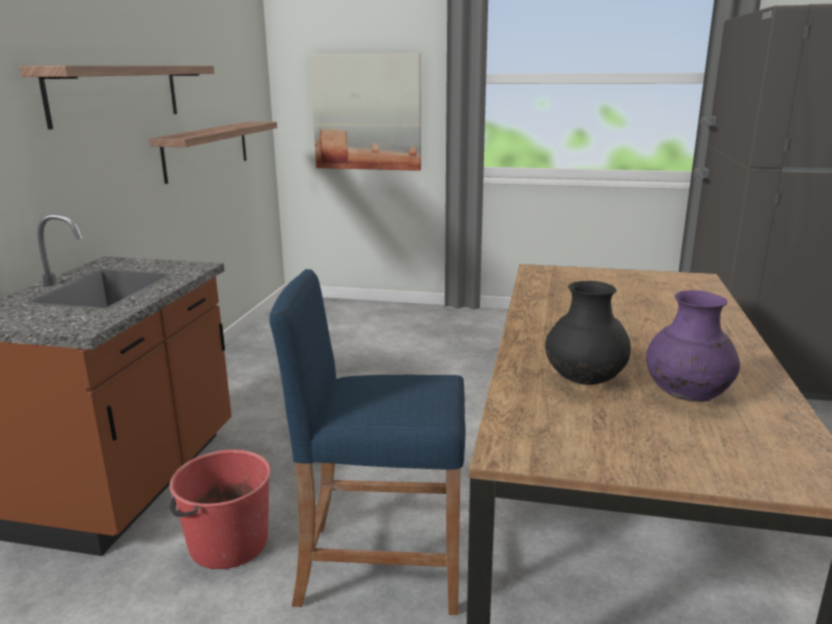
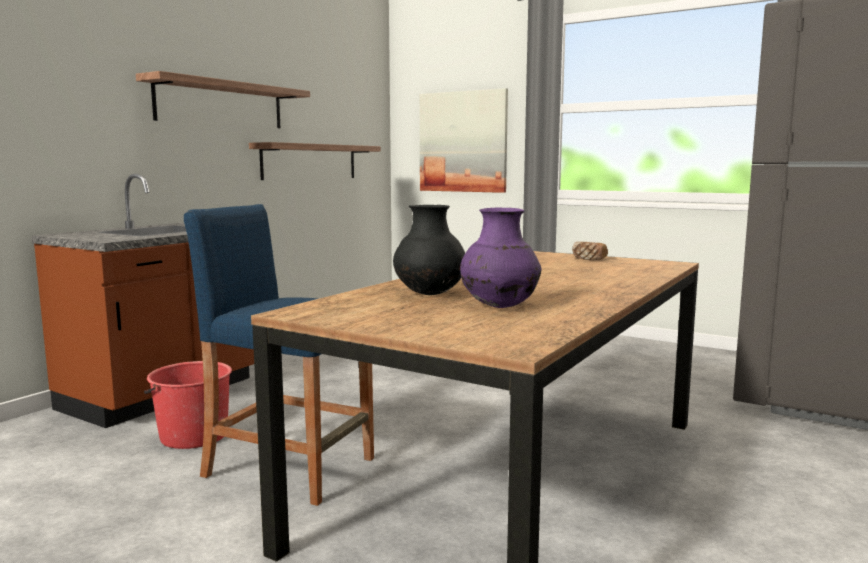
camera: 20 degrees right, 10 degrees down
(616, 277) = (589, 259): none -> bread

